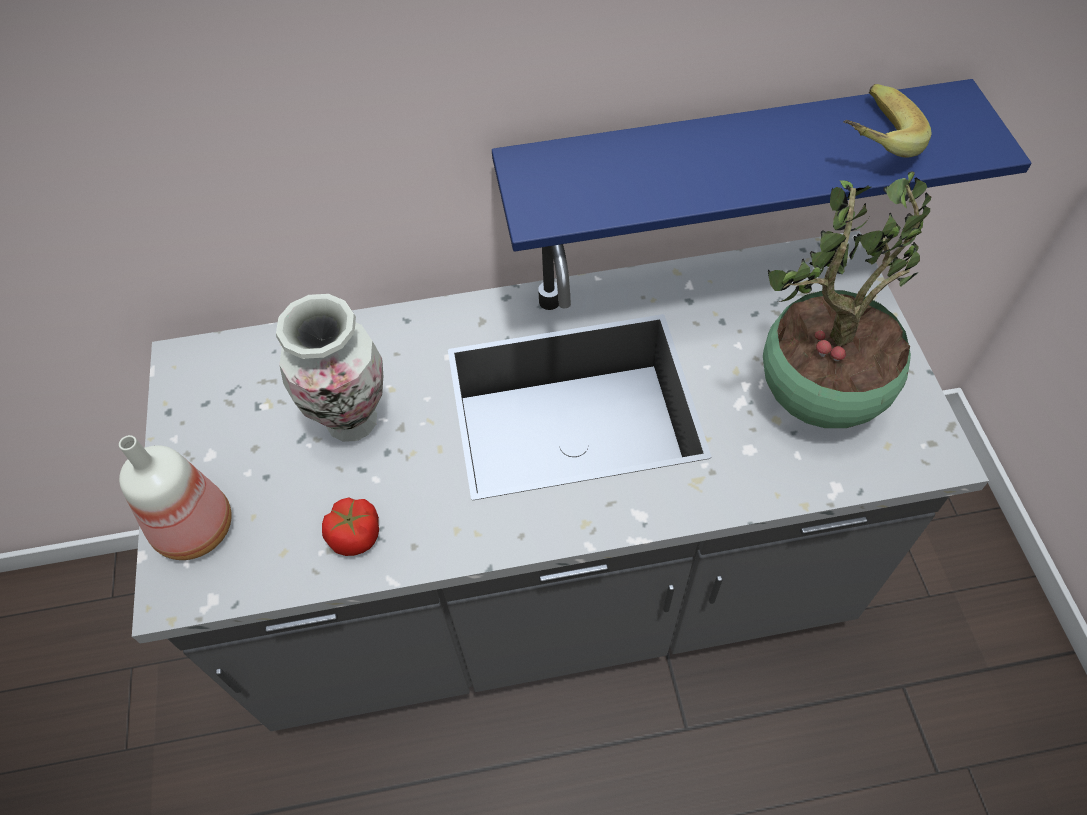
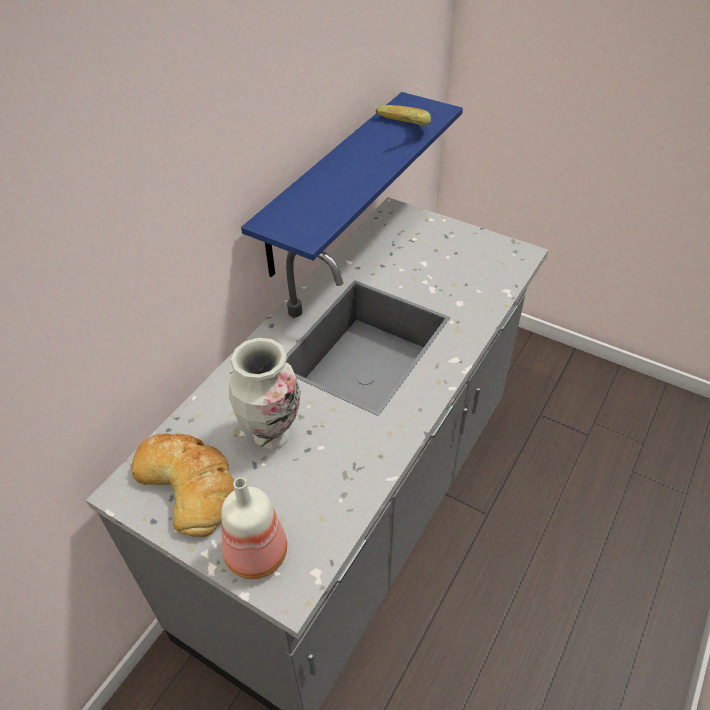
camera: 50 degrees left, 10 degrees down
(233, 403) = (189, 483): none -> bread
(356, 535) = (347, 477): tomato -> none
(815, 399) = (457, 267): potted plant -> none

